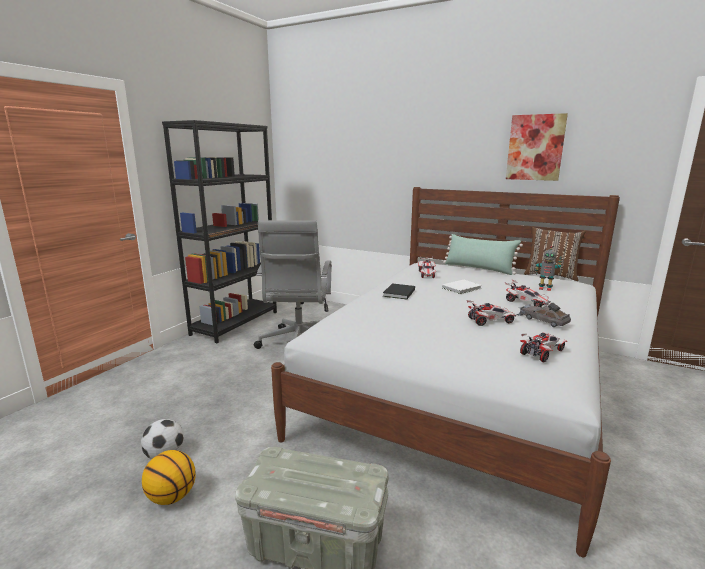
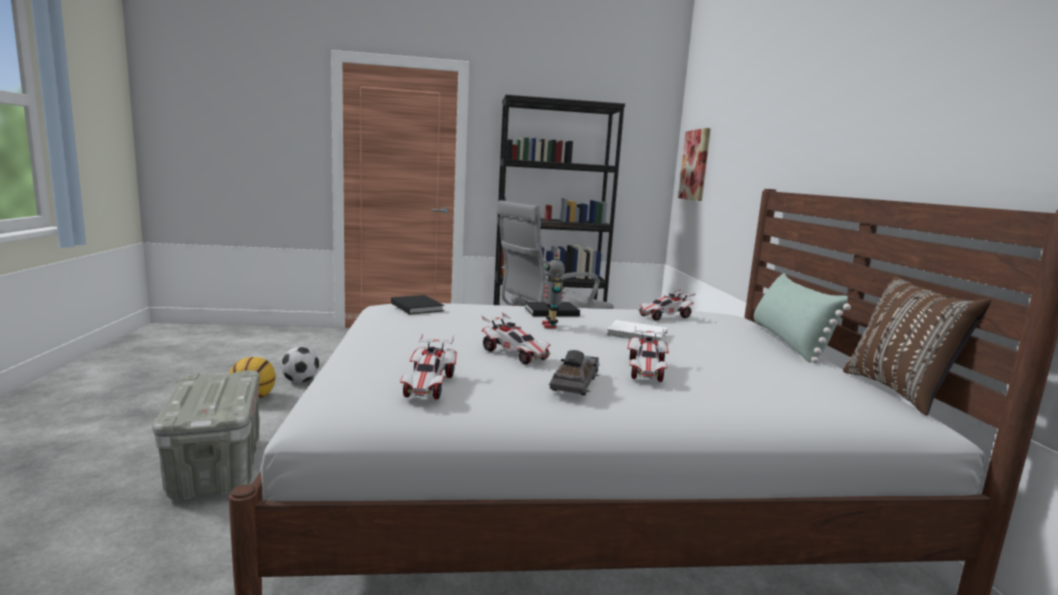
camera: 55 degrees right, 5 degrees down
(351, 323) = (417, 306): none -> black book
(535, 147) = (945, 102): picture -> picture (695, 165)
(542, 353) = (429, 386): toy car -> toy car turned 75 degrees clockwise
(545, 288) = (767, 382): toy robot -> toy robot (550, 326)

